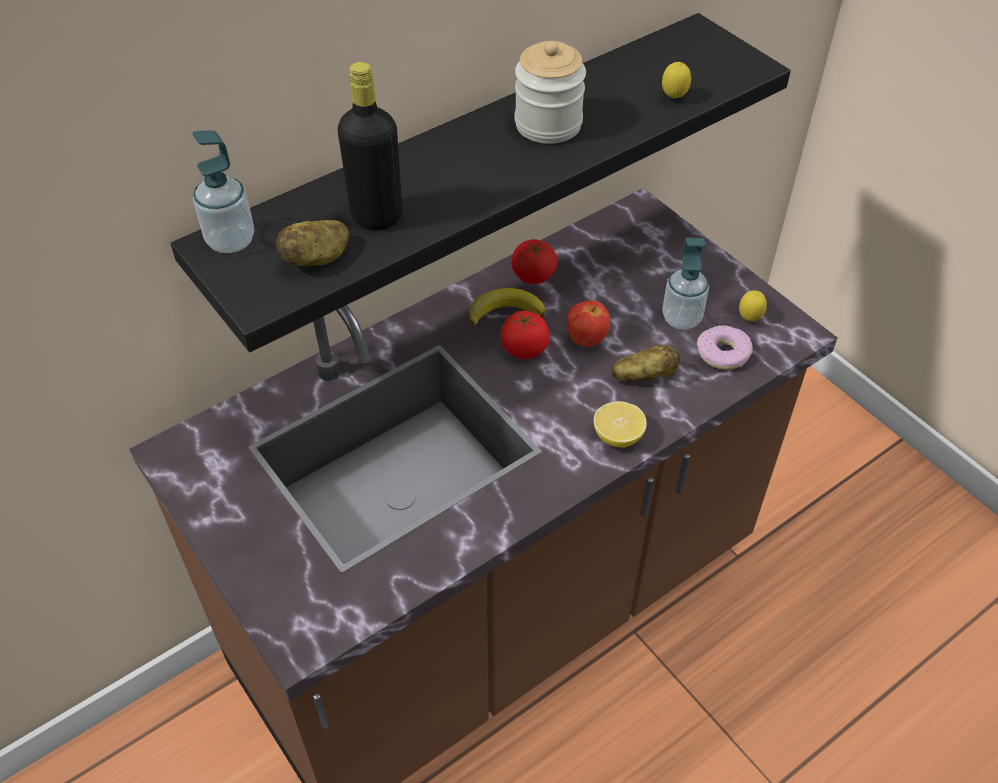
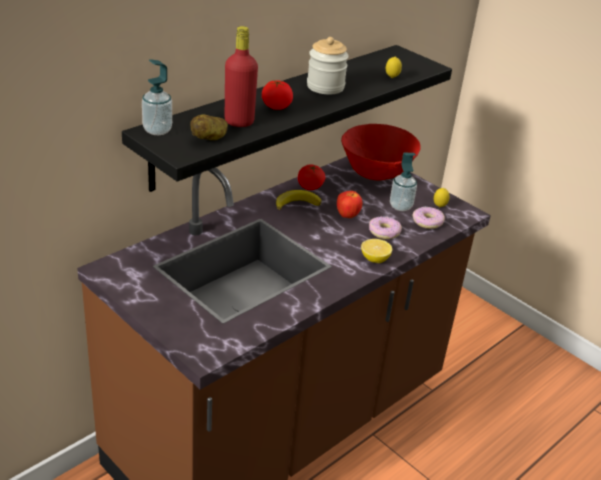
camera: 10 degrees left, 15 degrees down
(377, 216) = (239, 122): black bottle -> red bottle
(524, 348) = (312, 220): tomato -> tomato (276, 106)
(644, 376) = (384, 232): potato -> donut
(650, 248) = (376, 175): none -> red bowl

